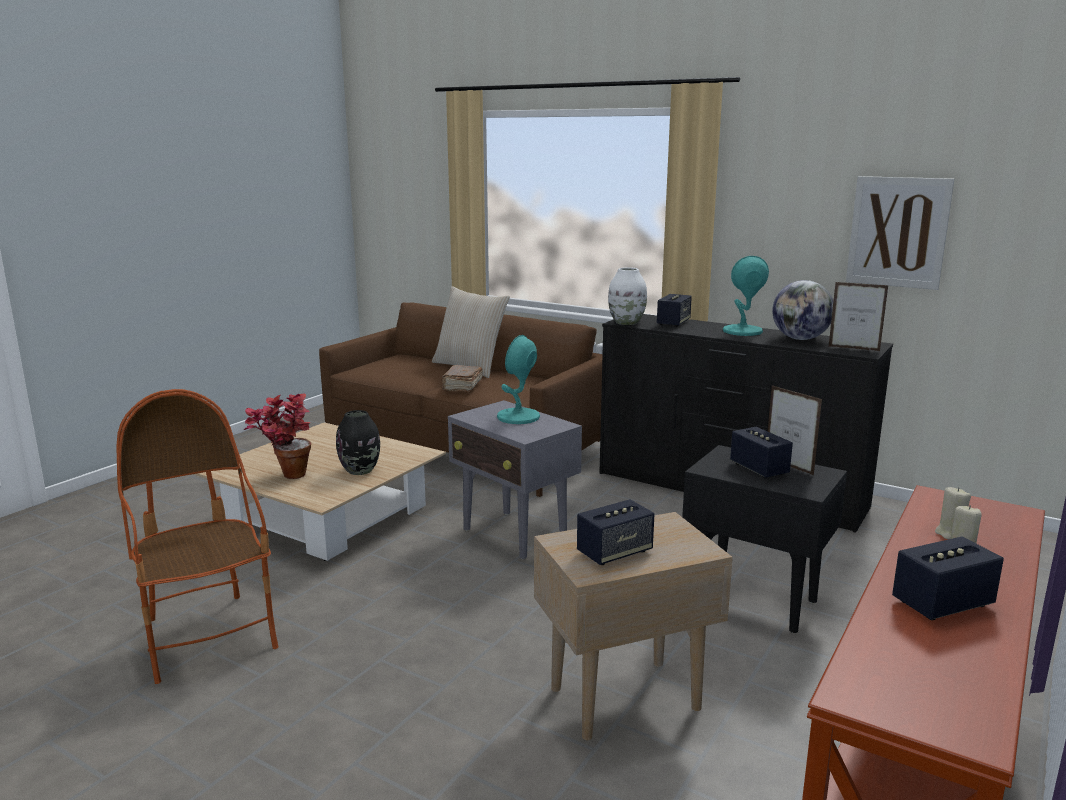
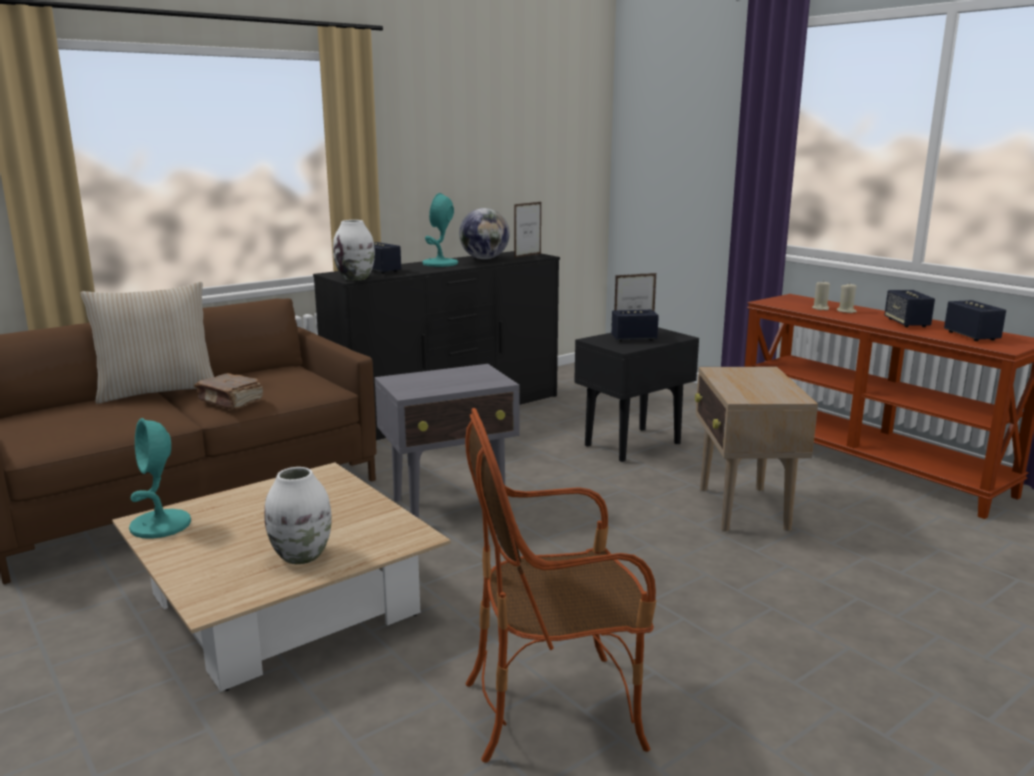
camera: 70 degrees left, 0 degrees up
(285, 475) = (302, 556): potted plant -> white vase
(360, 470) = (341, 509): black vase -> none
(518, 417) = (439, 378): turquoise table lamp -> turquoise table lamp (161, 525)
(614, 553) = (765, 388): speaker -> speaker (971, 336)
(898, 232) = (496, 164): picture -> none

